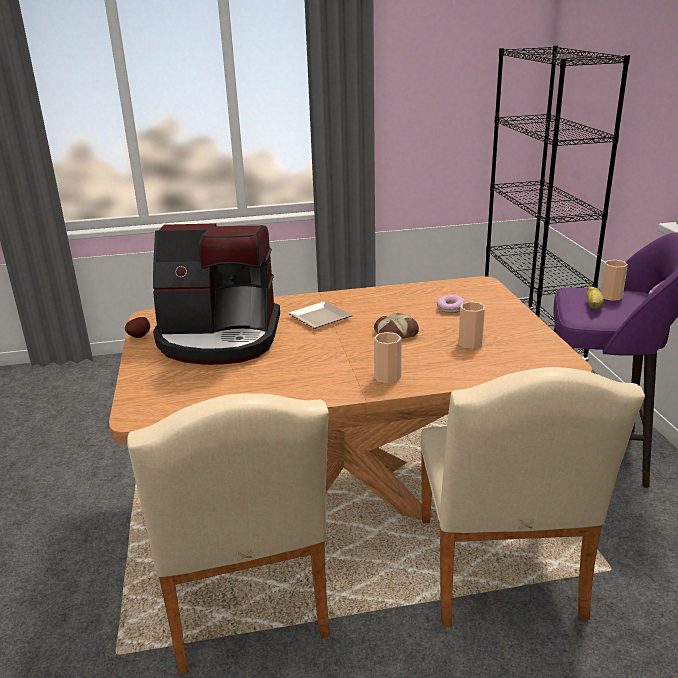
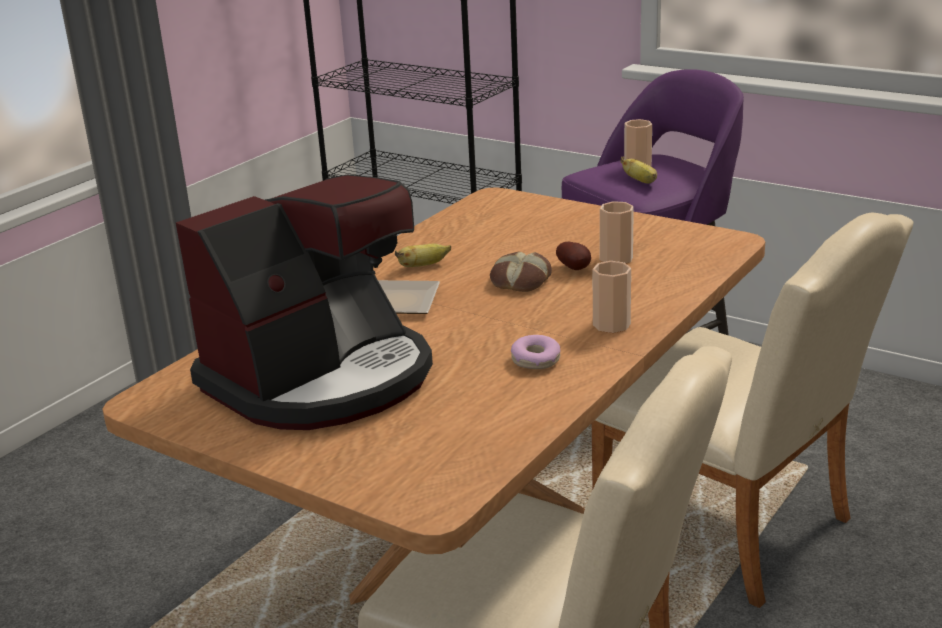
camera: 45 degrees left, 0 degrees up
(140, 336) = (198, 429): potato -> potato (575, 268)
(368, 305) = (423, 266): none -> banana
(450, 308) = (521, 234): donut -> donut (535, 360)

